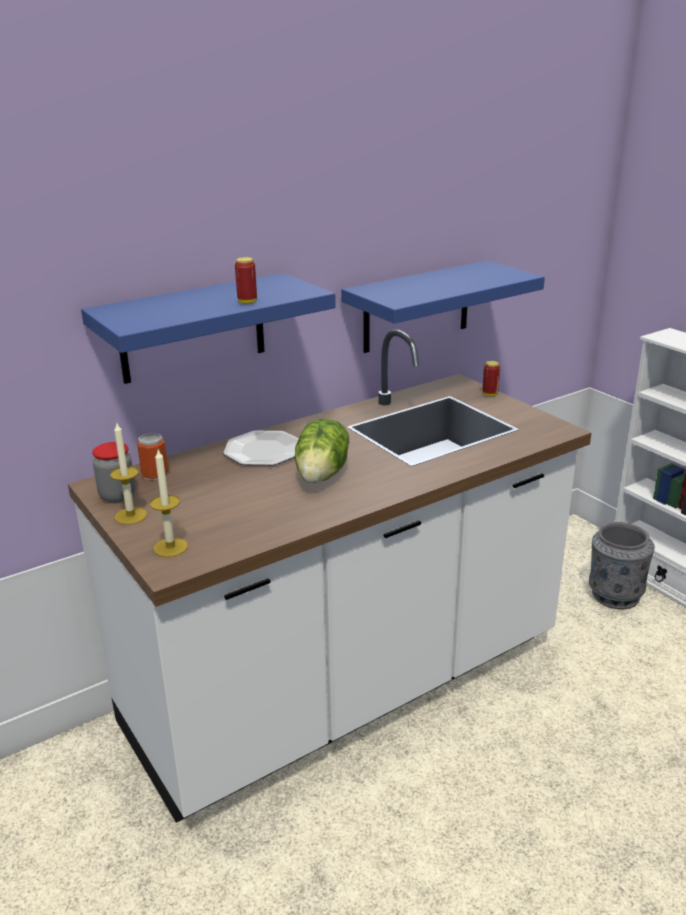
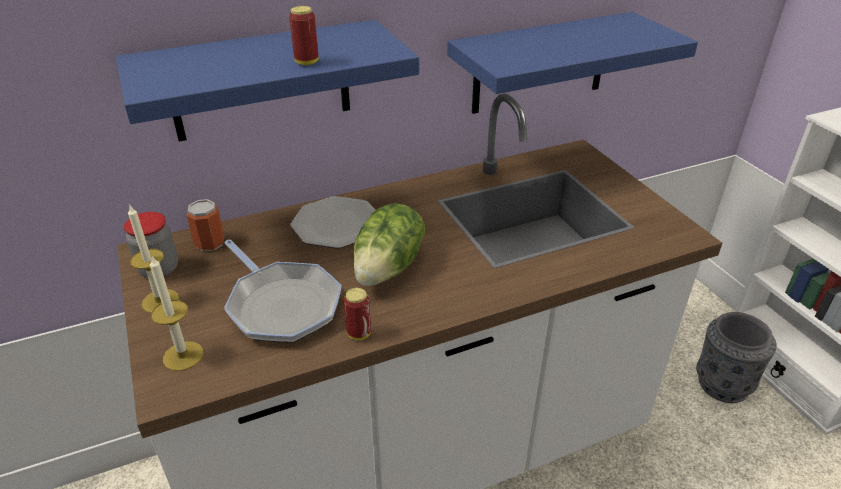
camera: 10 degrees right, 10 degrees up
(240, 507) = (281, 305): none -> frying pan
(490, 394) = (612, 172): can -> can (359, 333)

